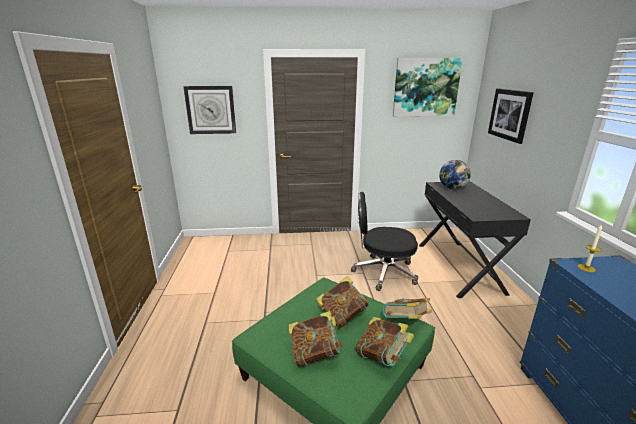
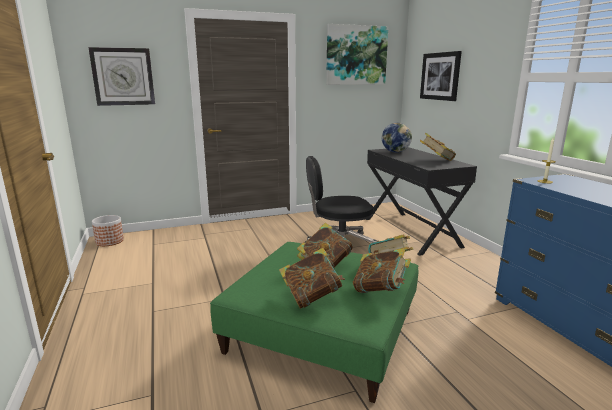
camera: 15 degrees left, 5 degrees down
(197, 243) = (109, 241): none -> planter
(489, 205) = (436, 160): none -> book

